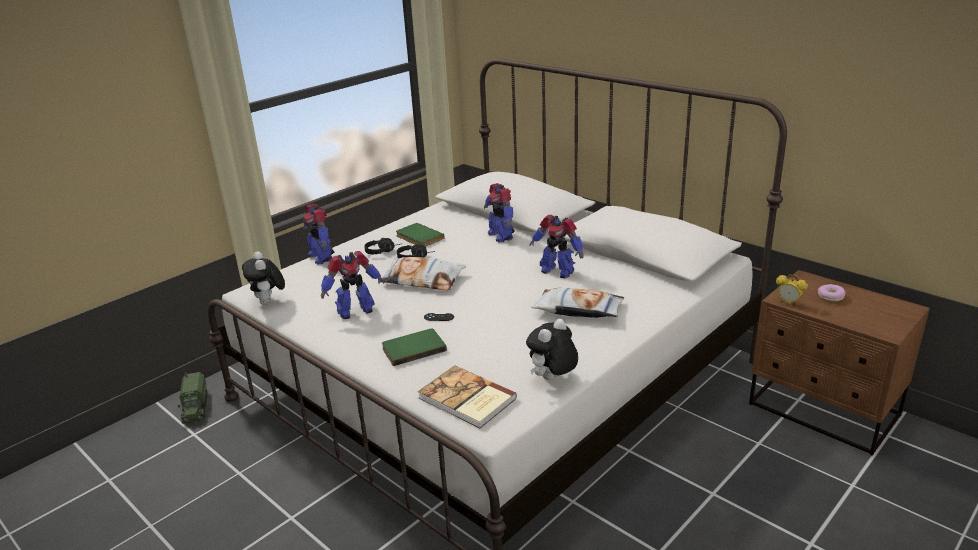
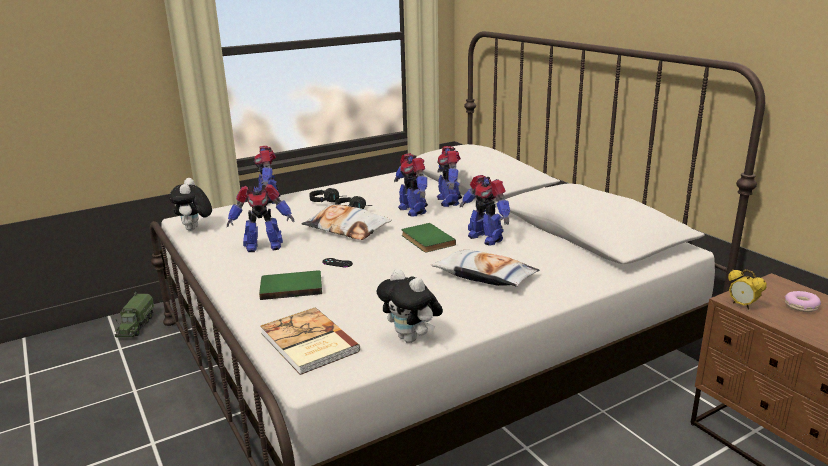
camera: 15 degrees right, 5 degrees down
(418, 237) = (369, 194): green book -> green book (426, 240)
(473, 250) = (412, 210): none -> toy robot
(552, 379) = (411, 338): plush toy -> plush toy turned 105 degrees counterclockwise

